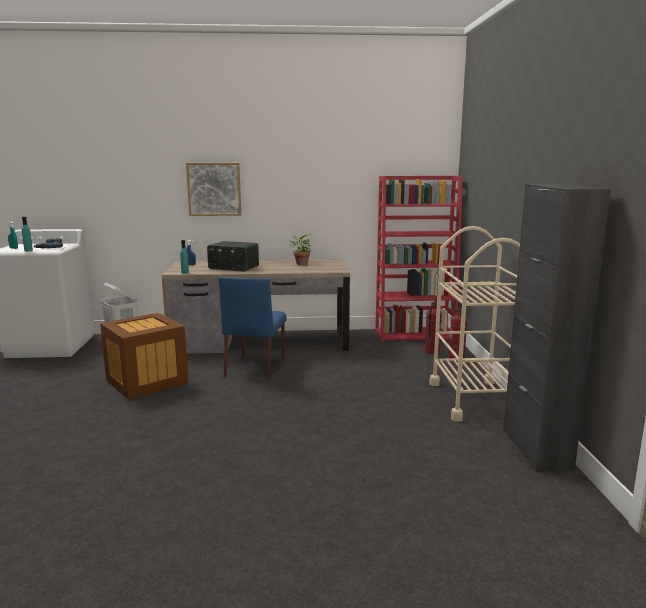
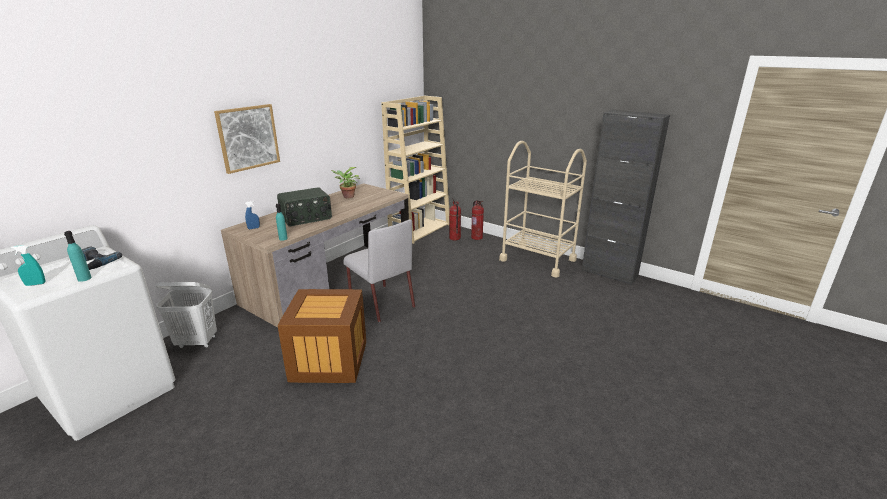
camera: 50 degrees left, 10 degrees up
(255, 367) = (381, 302): blue chair -> grey chair
(415, 335) = (420, 230): red bookcase -> beige bookcase

